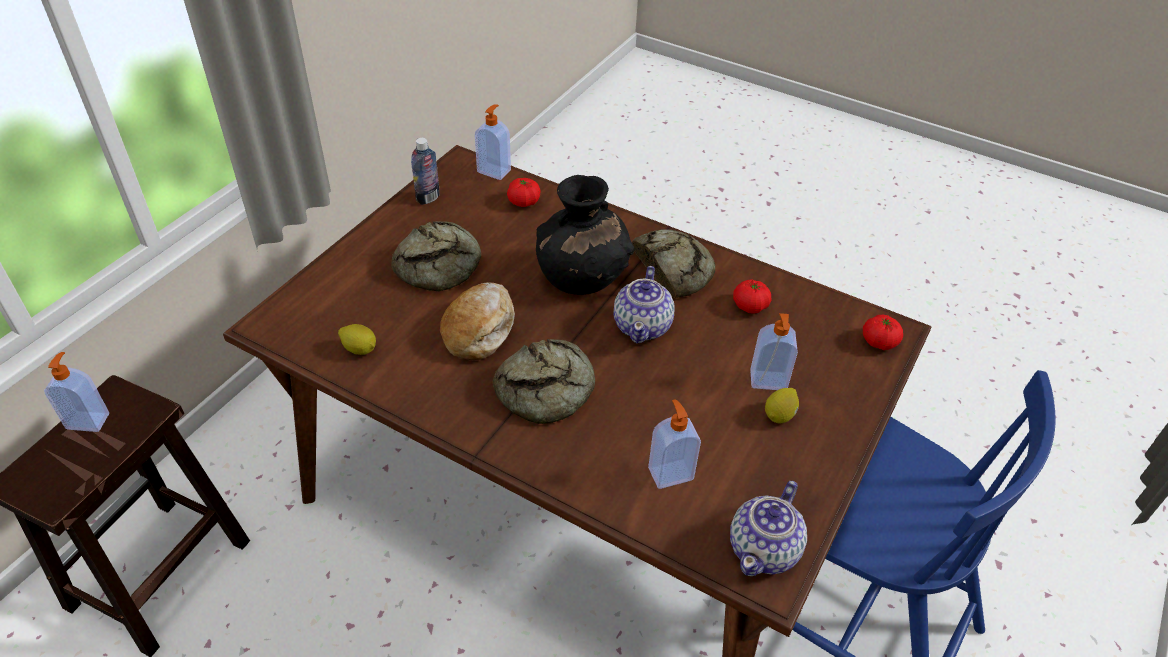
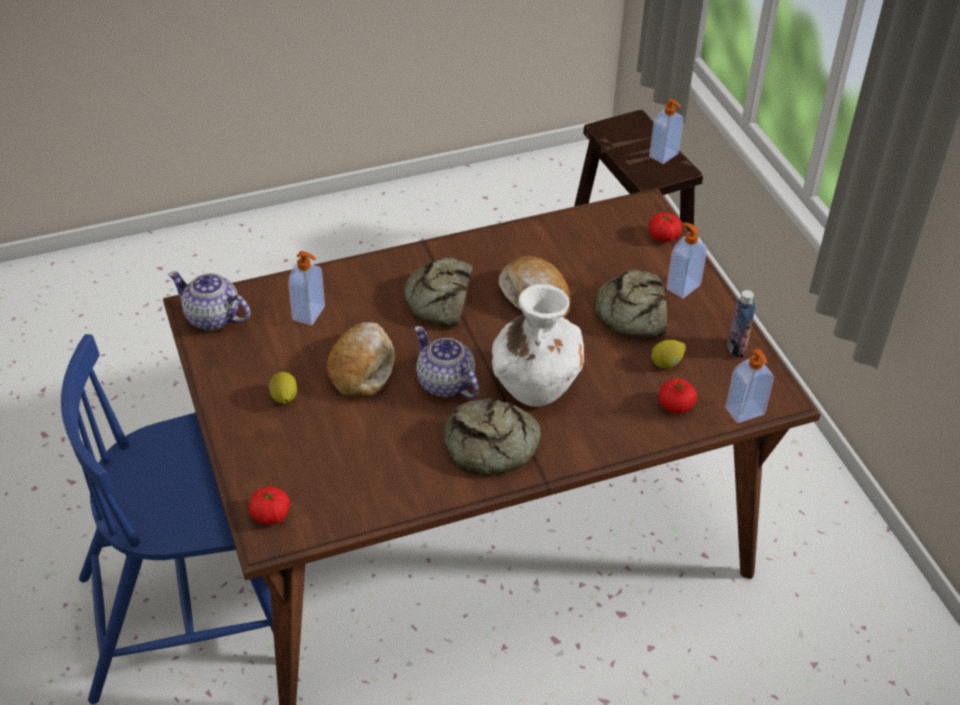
camera: 130 degrees right, 0 degrees up
(360, 349) = (575, 235): lemon -> lemon (666, 363)
(581, 278) = (536, 382): black vase -> white vase
(687, 388) = (362, 367): none -> bread
(750, 306) = (396, 463): tomato -> tomato (663, 236)
(764, 549) = (213, 318): teapot -> teapot turned 45 degrees counterclockwise
(768, 381) = (316, 414): soap dispenser -> soap dispenser (682, 286)

